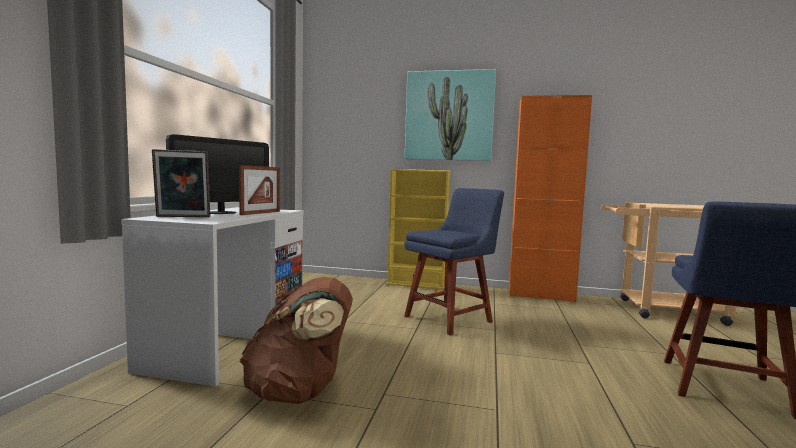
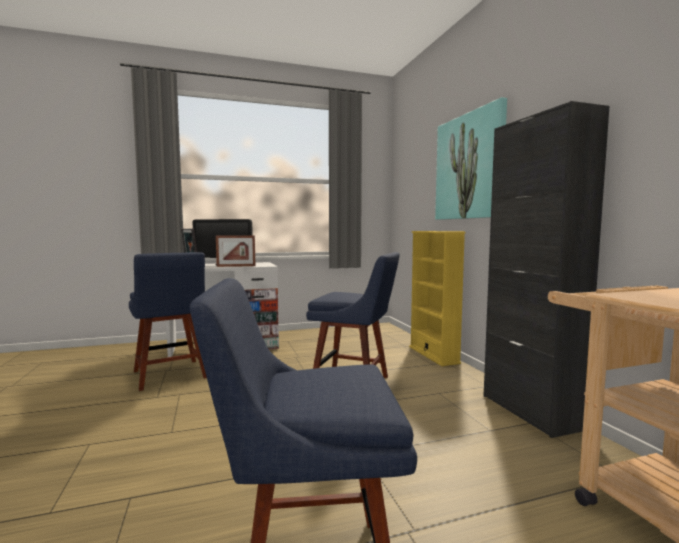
camera: 60 degrees right, 0 degrees up
(300, 392) = (170, 376): brown backpack -> blue chair
(540, 295) = (530, 412): orange cabinet -> black cabinet

